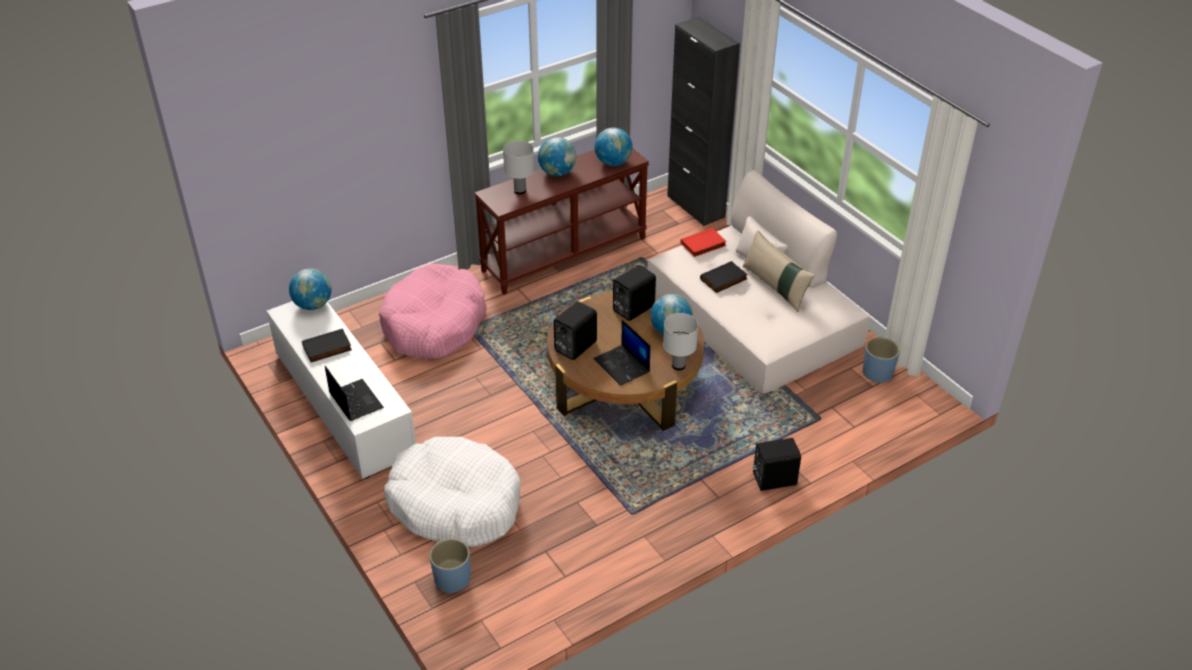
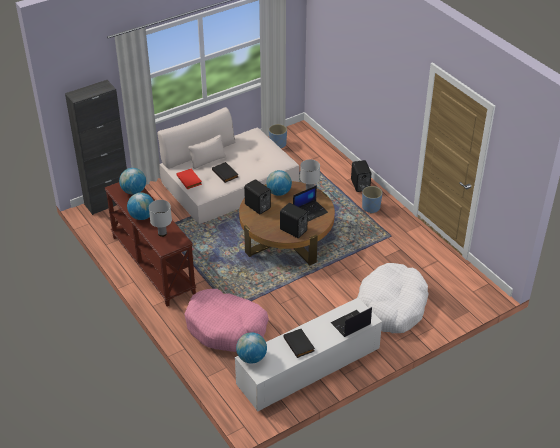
camera: 90 degrees left, 0 degrees up
(452, 580) = (448, 304): blue planter -> blue planter (371, 207)
(775, 286) = (233, 155): beige pillow -> none

